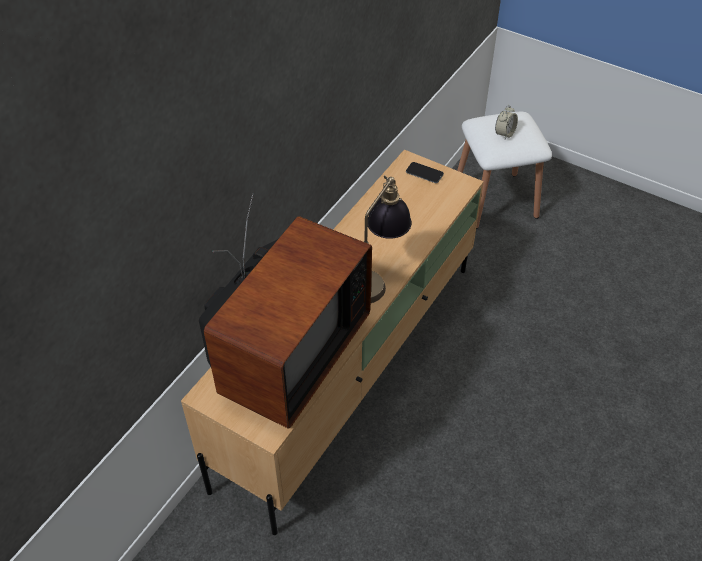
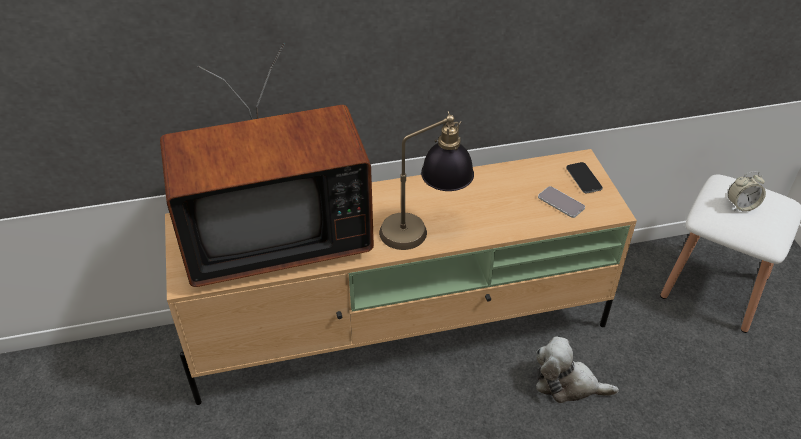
camera: 45 degrees right, 5 degrees down
(431, 199) = (561, 202): none -> phone
(483, 323) = (567, 384): none -> plush toy

